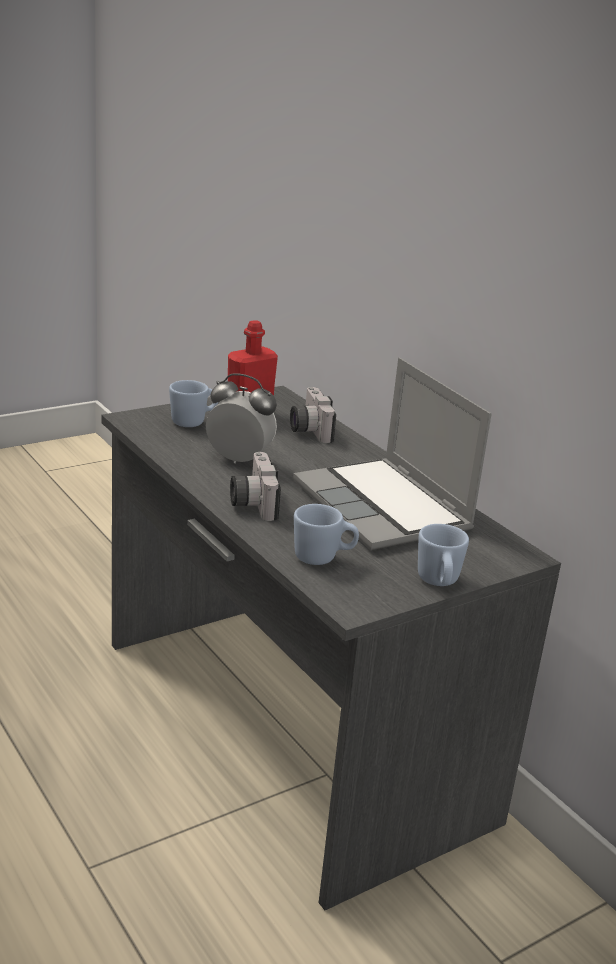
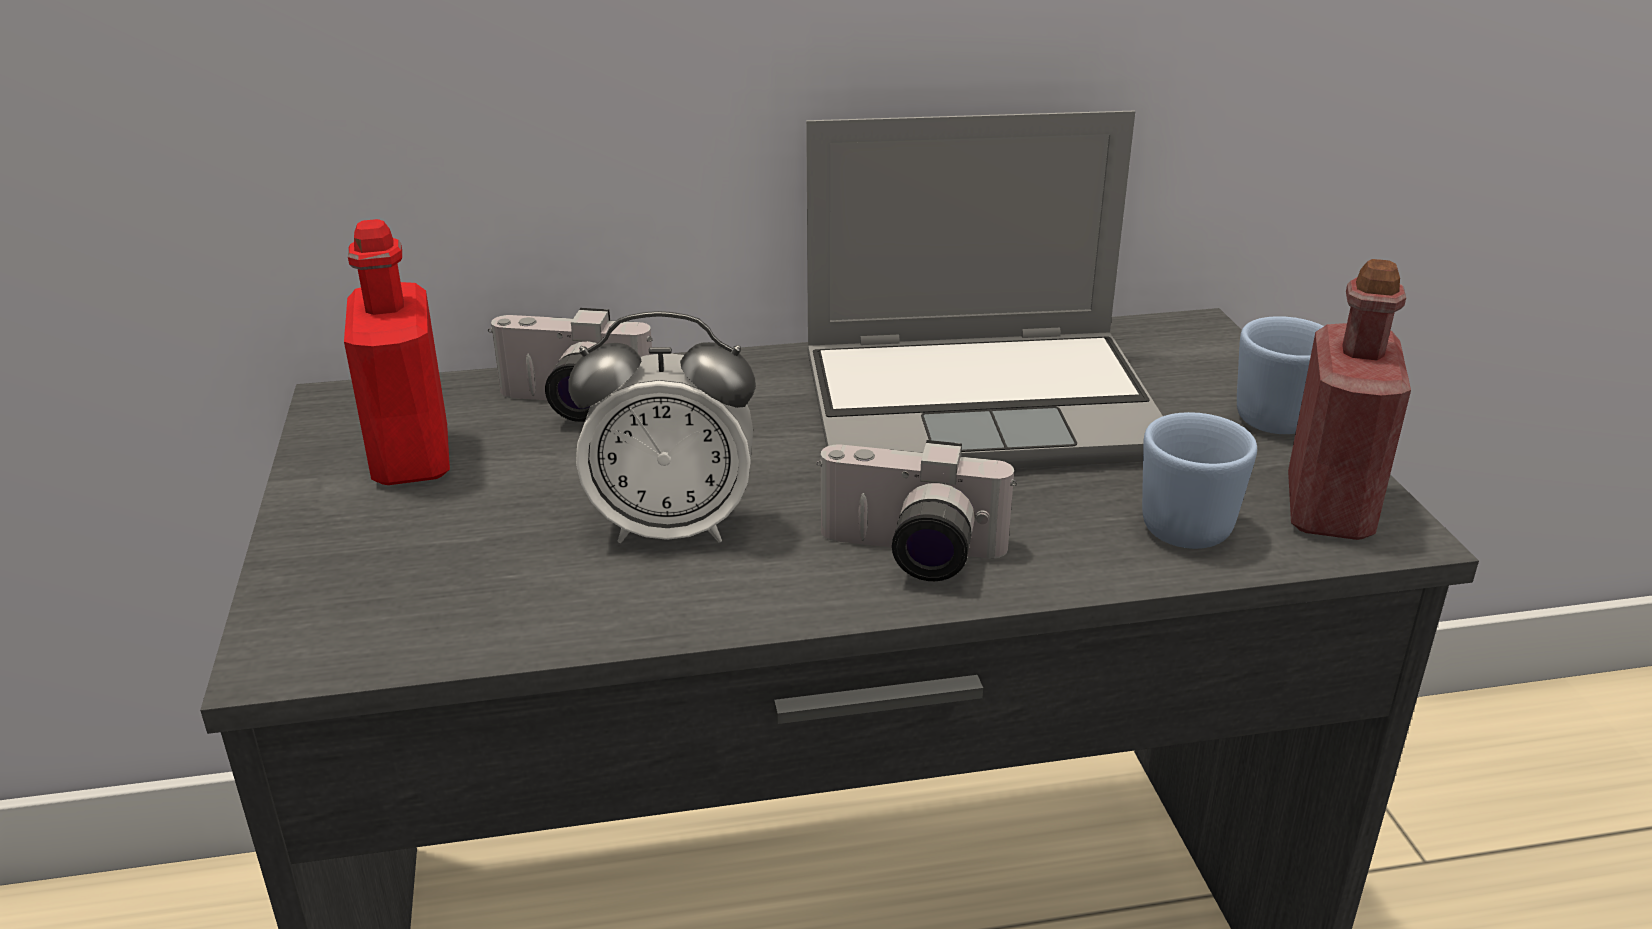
camera: 65 degrees left, 5 degrees up
(193, 422) = (402, 549): blue mug -> none
(239, 459) = (672, 526): alarm clock -> alarm clock turned 135 degrees counterclockwise
(361, 591) = (1328, 508): none -> red bottle

